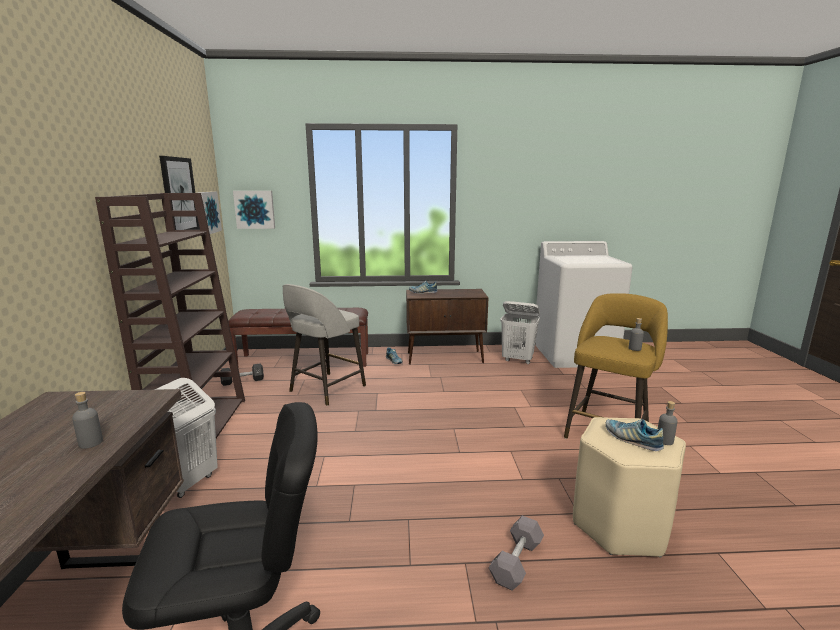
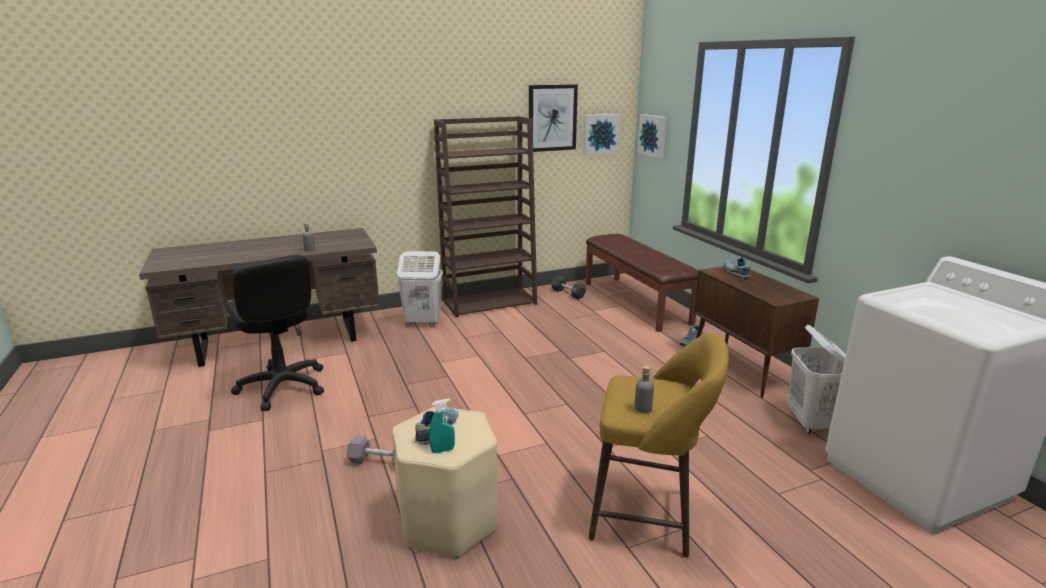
camera: 70 degrees right, 5 degrees up
(326, 389) = (587, 327): grey stool -> none
(664, 441) = (443, 450): grey bottle -> turquoise spray bottle

